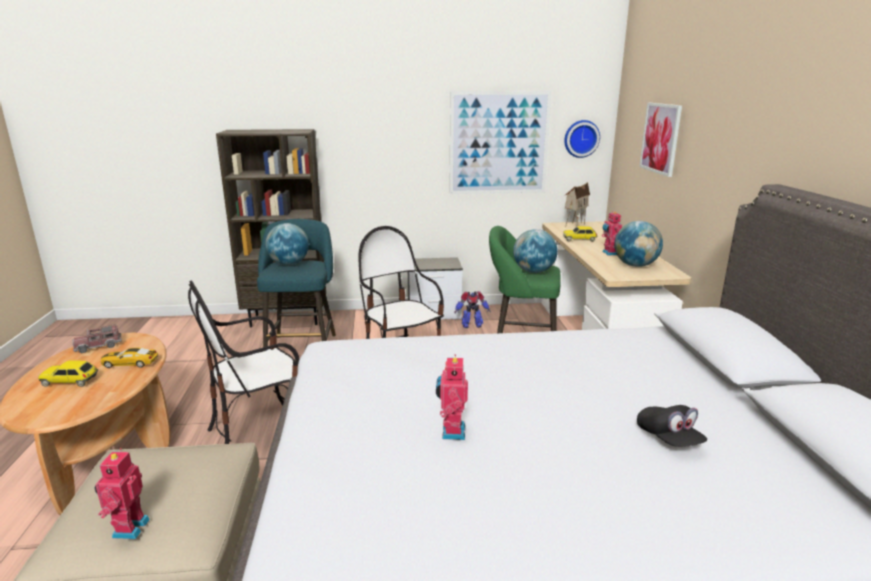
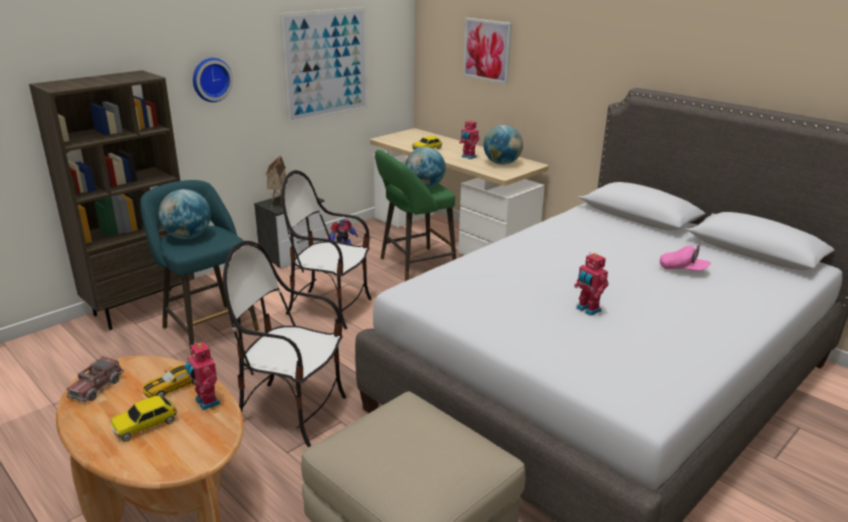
camera: 40 degrees left, 5 degrees up
(128, 528) = (450, 471): toy robot -> toy robot (206, 402)
(258, 432) = (292, 411): chair -> chair turned 90 degrees clockwise
(574, 225) = (399, 136): toy house -> toy house (277, 203)
(581, 138) = (391, 51): wall clock -> wall clock (211, 79)
(668, 439) = (683, 270): black cap -> pink cap

